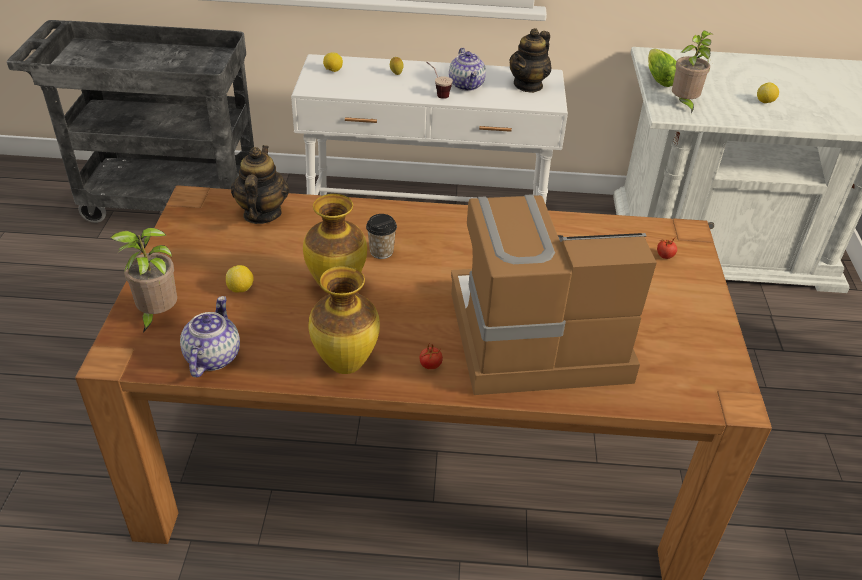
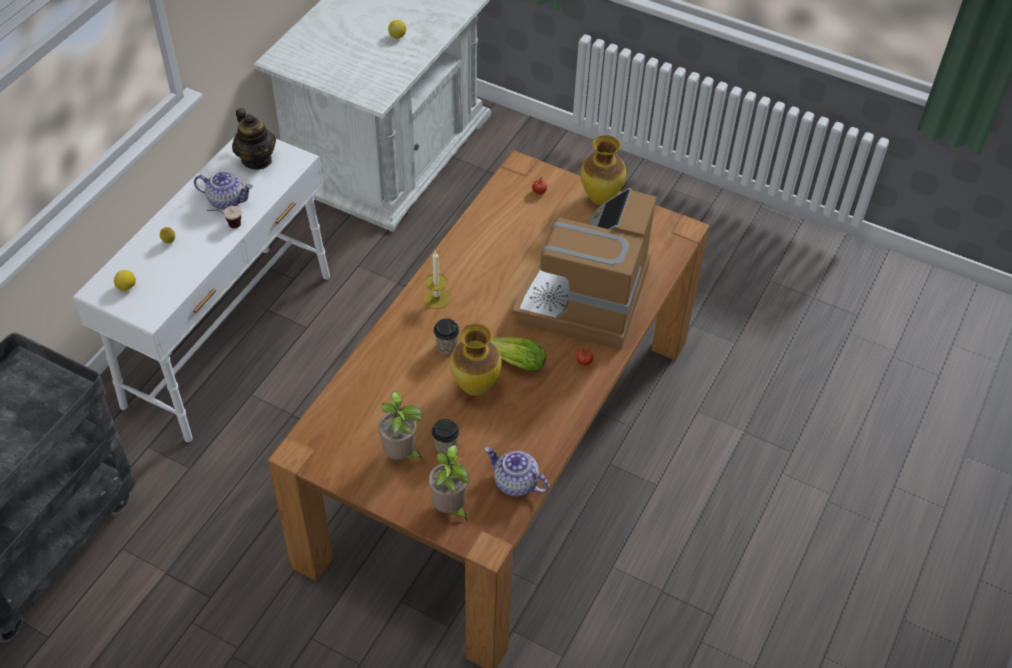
camera: 65 degrees left, 10 degrees up
(241, 289) = (445, 447): lemon -> cup
(262, 214) = (350, 409): teapot -> none
(346, 365) = (562, 408): vase -> vase (601, 199)
(443, 227) = (436, 299): none -> candle
(658, 78) = (319, 75): lettuce -> lettuce (512, 361)
(683, 105) = (370, 82): potted plant -> potted plant (402, 455)

